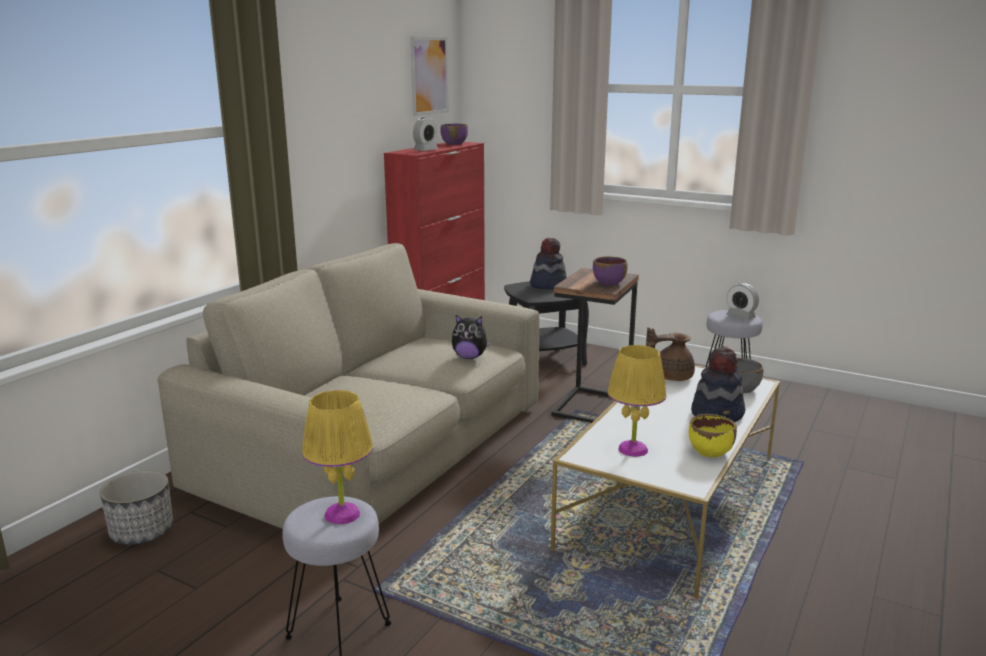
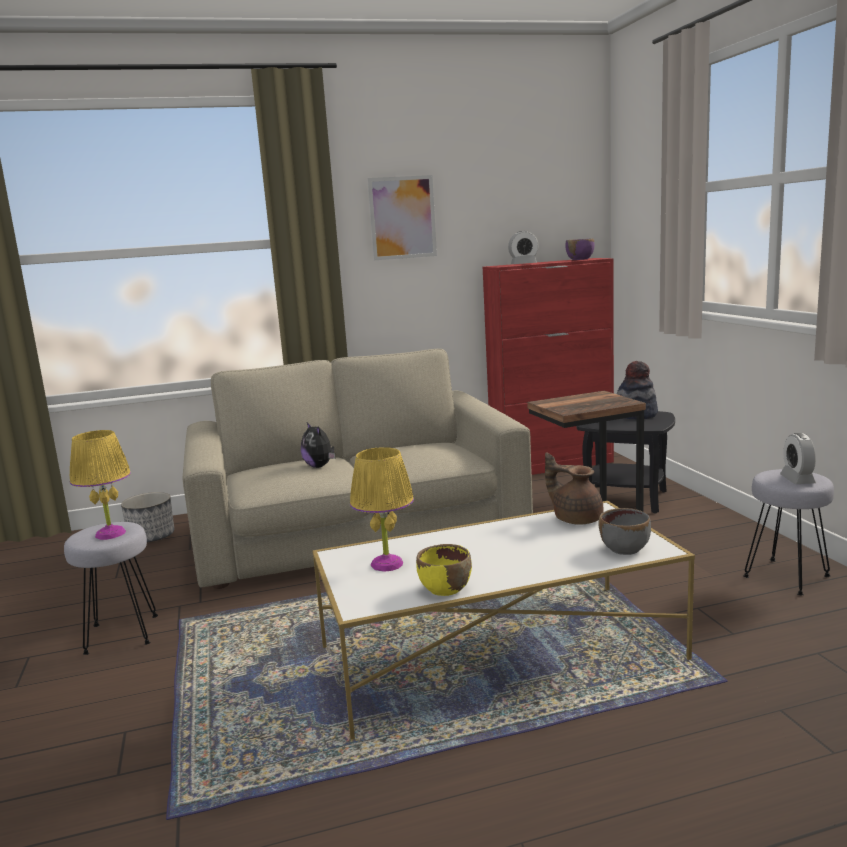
camera: 45 degrees right, 5 degrees down
(429, 75) = (557, 191): picture -> picture (402, 217)
(470, 357) = (425, 459): plush toy -> plush toy (320, 466)
(609, 283) = (588, 405): purple bowl -> none
(718, 414) = (538, 562): hat -> none

